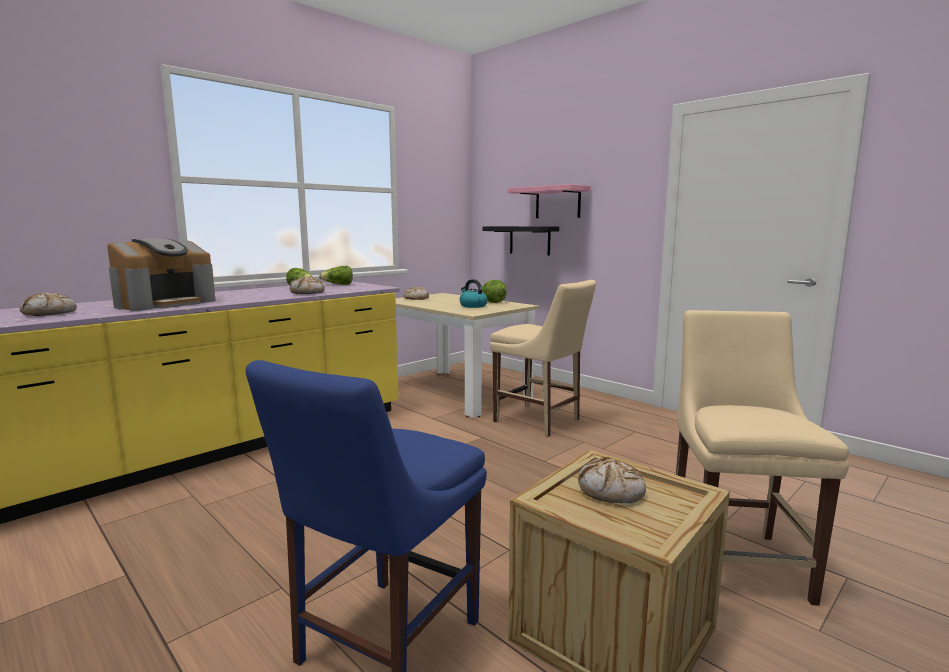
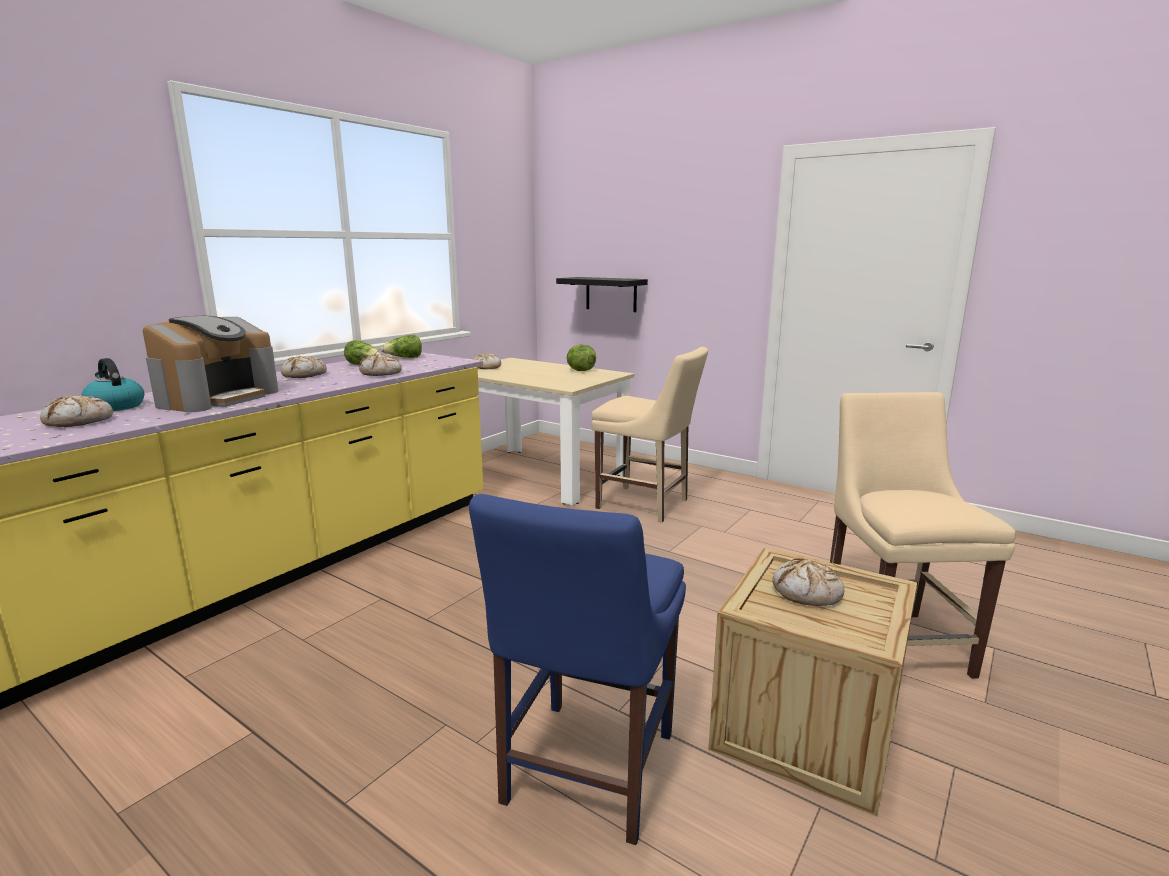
camera: 10 degrees left, 5 degrees up
(248, 292) = (304, 375): none -> bread
(472, 306) = (560, 376): kettle -> kettle (115, 406)
(558, 203) = (645, 251): pink shelf -> none

